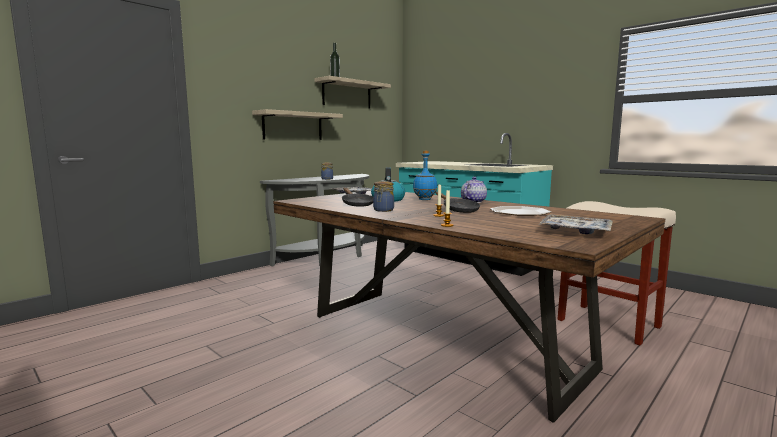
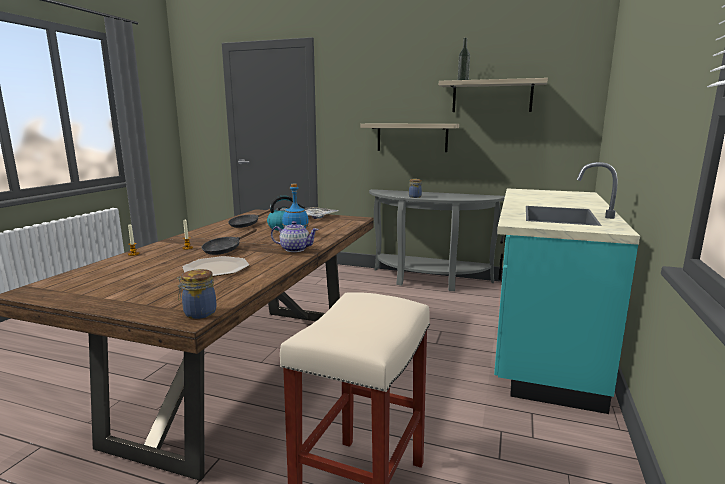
camera: 65 degrees right, 5 degrees up
(383, 210) = (213, 233): jar -> jar (198, 313)
(576, 231) = (96, 290): tray -> none

